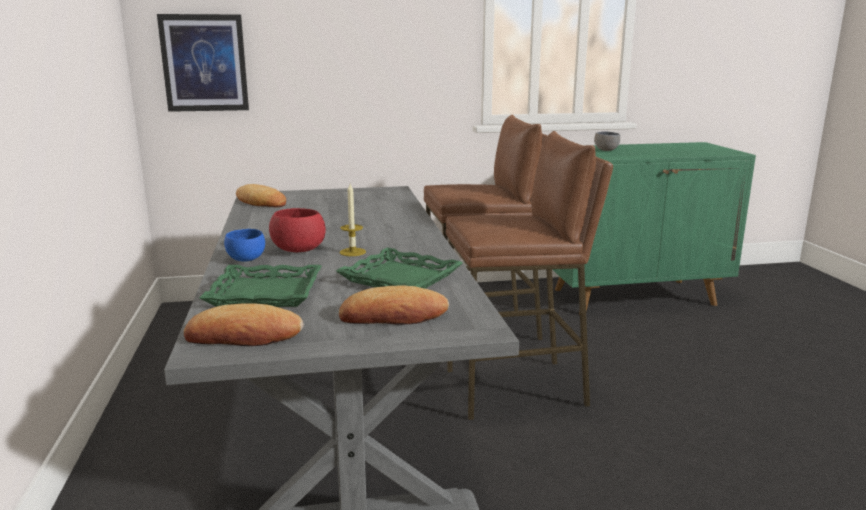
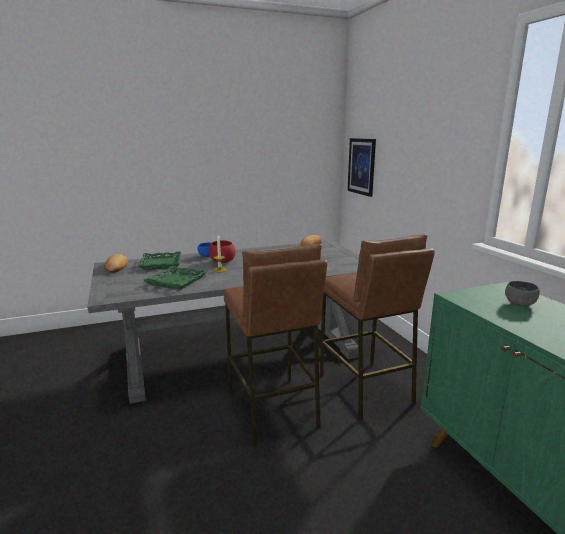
camera: 80 degrees right, 0 degrees up
(393, 316) = (126, 284): bread -> none

